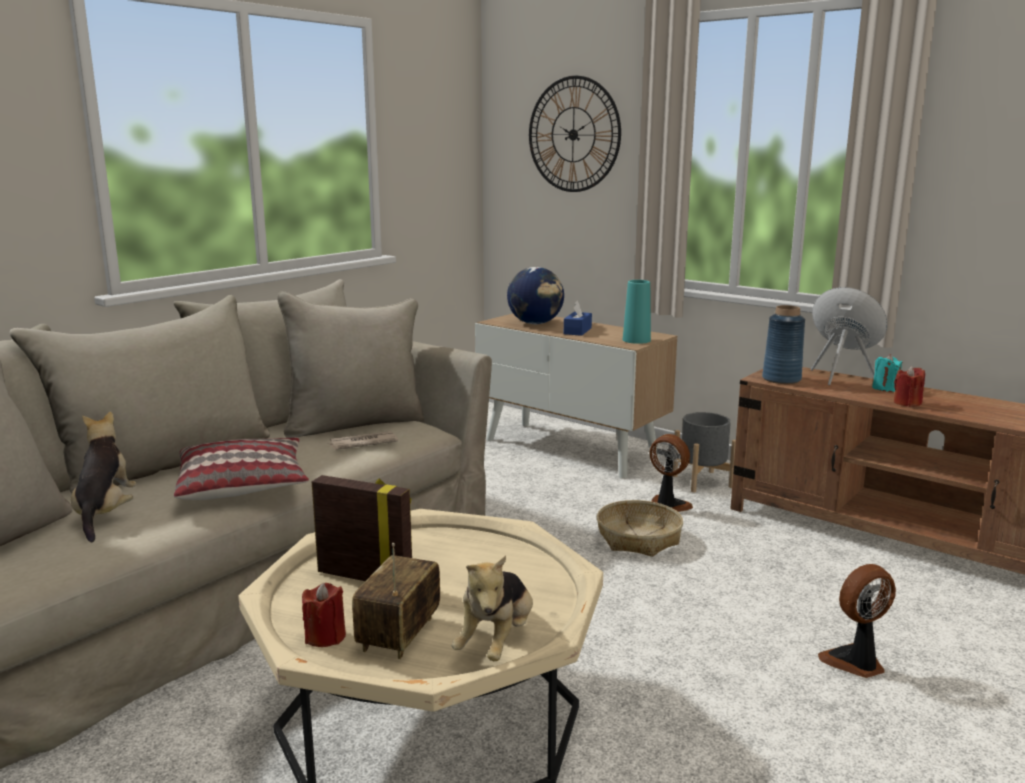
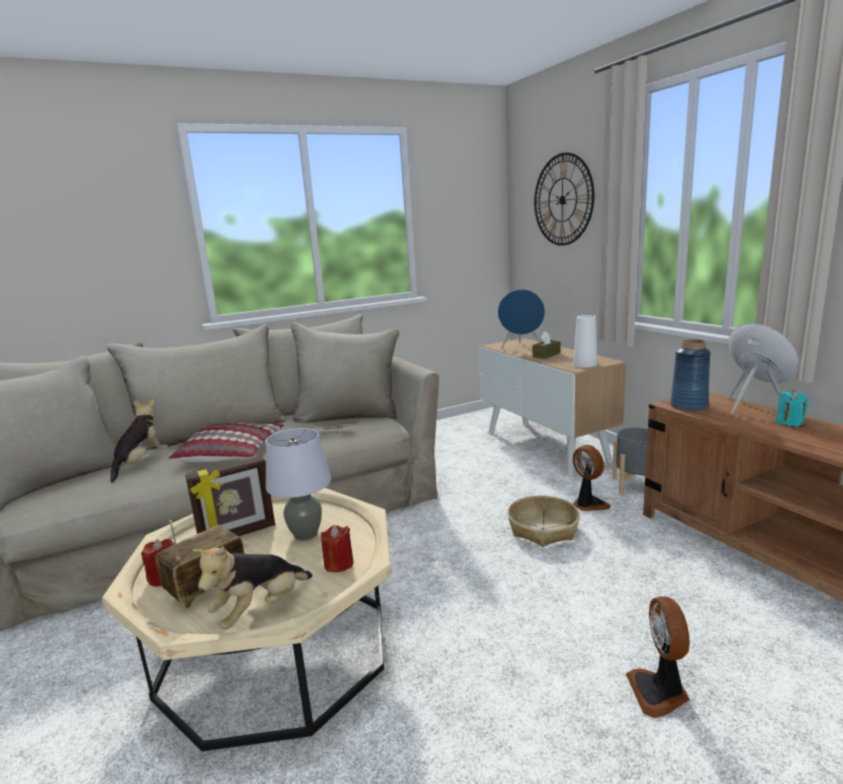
camera: 25 degrees right, 0 degrees up
(366, 577) = (238, 535): picture frame -> picture frame turned 105 degrees clockwise
(457, 562) = (306, 534): none -> grey table lamp
(535, 323) = (521, 348): globe -> blue speaker
(577, 331) = (546, 355): blue tissue box -> brown tissue box
(636, 340) = (585, 364): turquoise vase -> white vase
(855, 663) = (659, 692): fan -> fan turned 90 degrees counterclockwise
(907, 403) = (799, 440): red candle -> red candle (339, 564)

